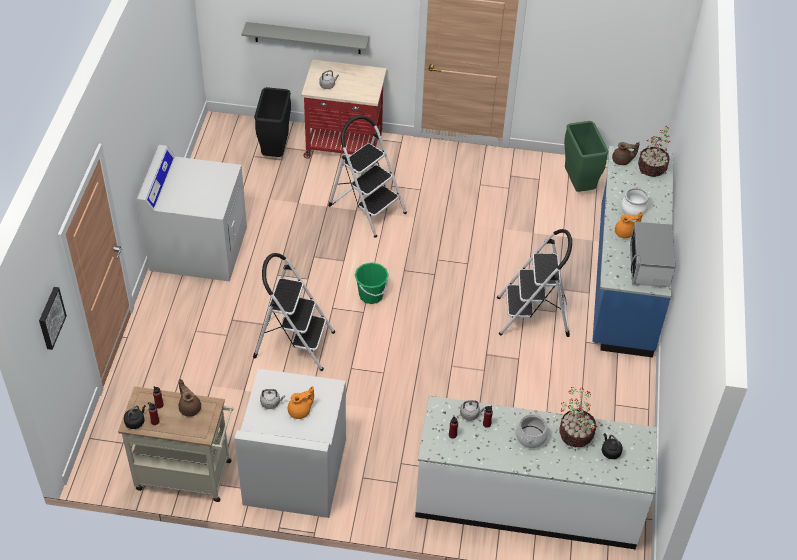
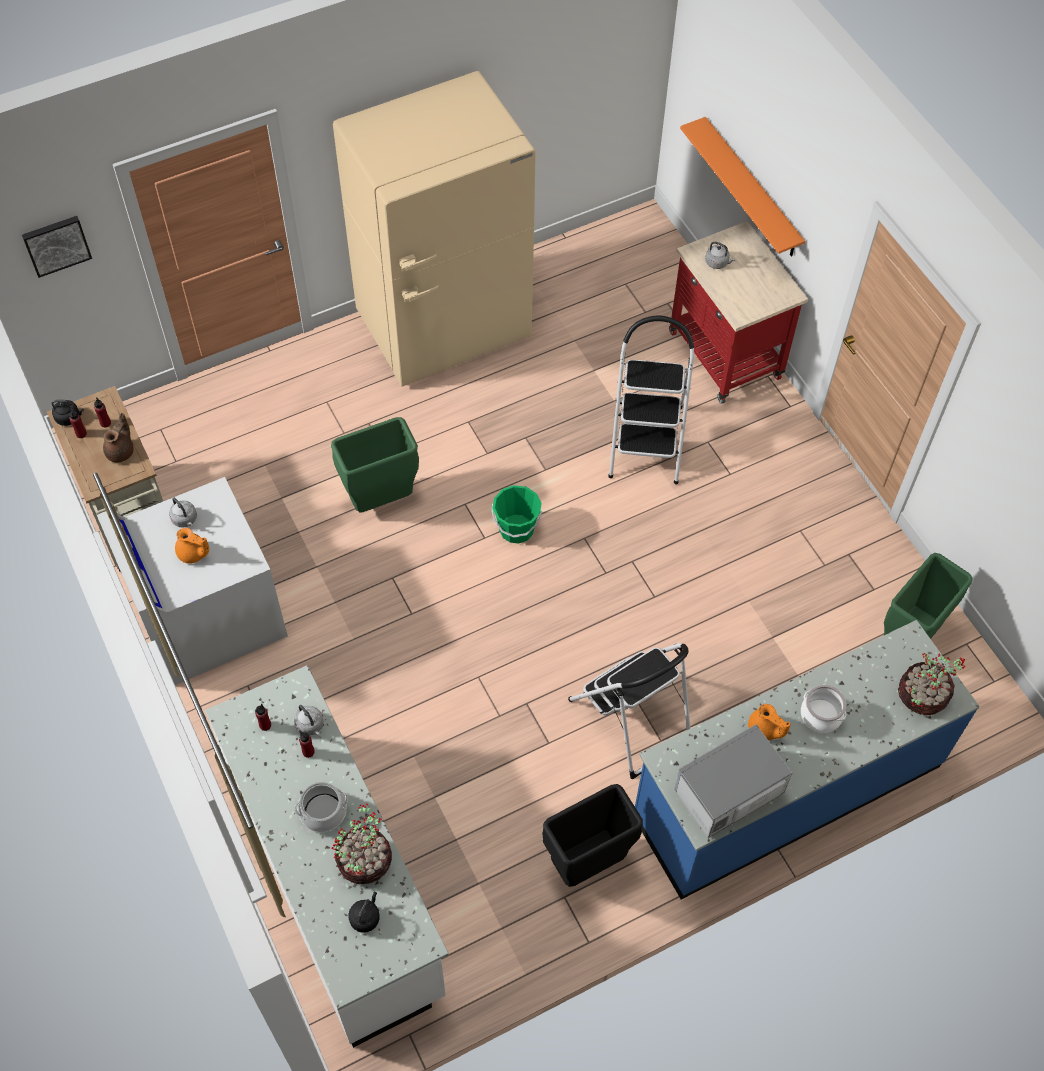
camera: 55 degrees right, 10 degrees up
(199, 248) = (444, 328): white washing machine -> beige fridge
(276, 151) = (653, 299): black trash can -> black trash can (588, 864)
(292, 344) = (380, 499): step ladder -> green trash can
(307, 38) = (751, 189): grey shelf -> orange shelf
(622, 161) = (900, 652): brown teapot -> none

